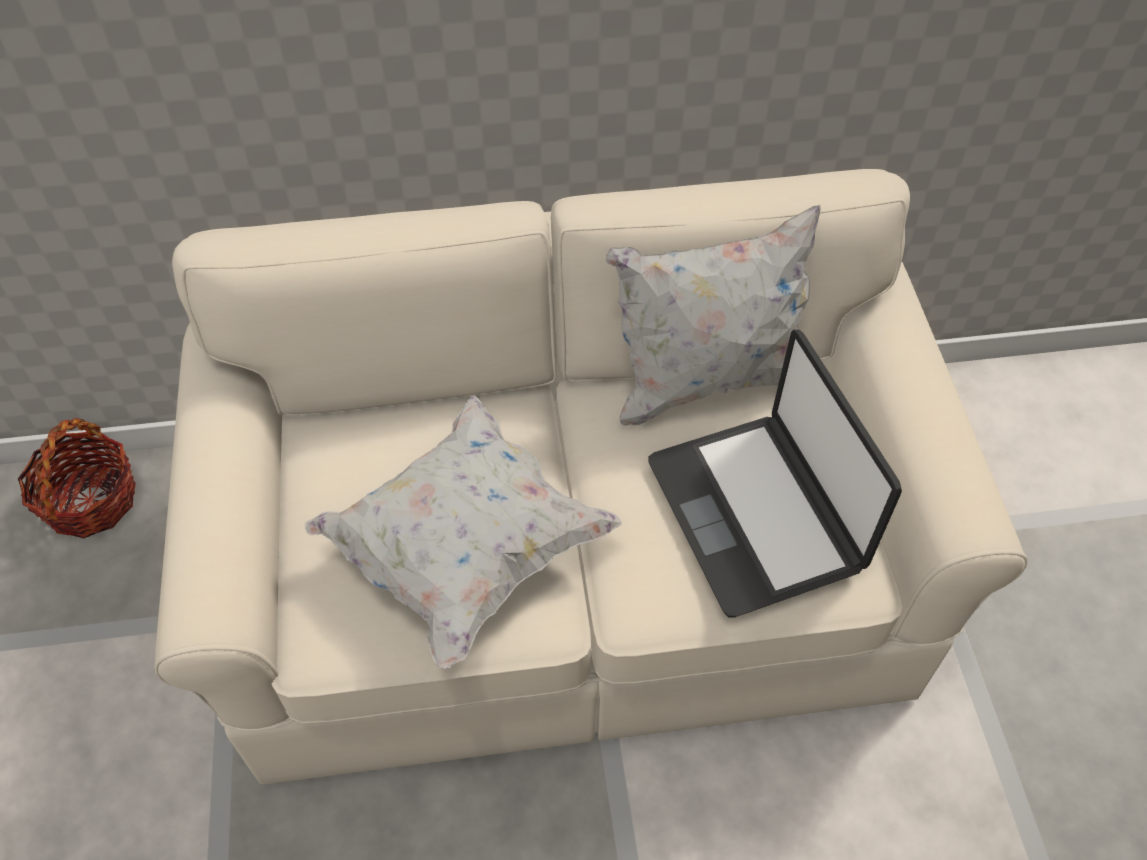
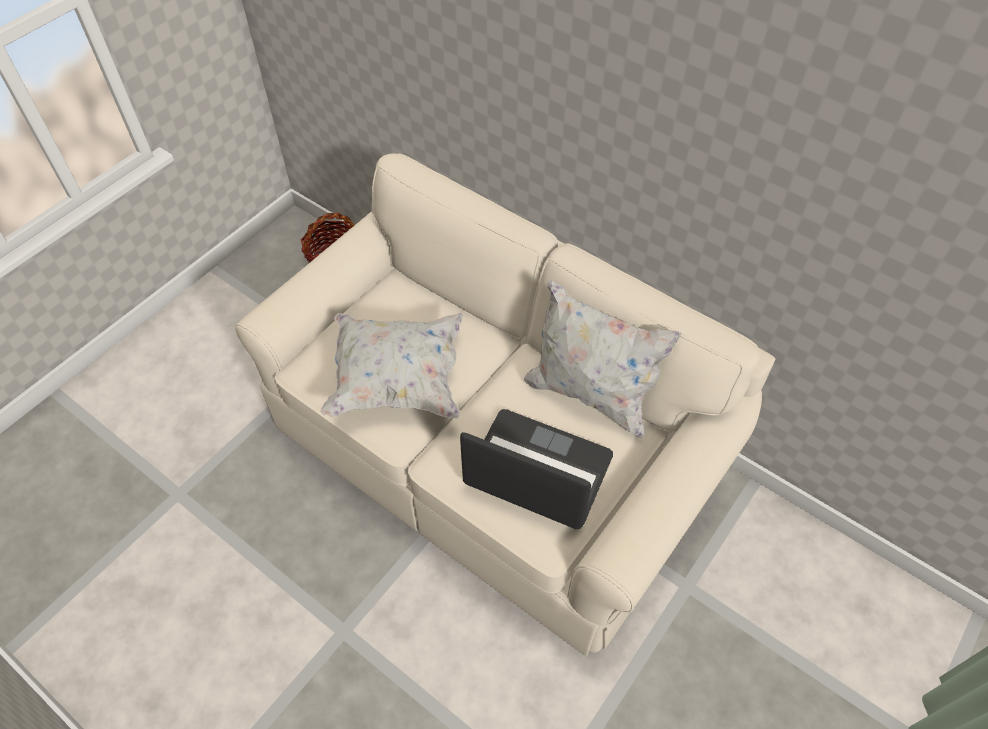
camera: 45 degrees right, 0 degrees up
(756, 514) = (537, 471): laptop -> laptop turned 90 degrees clockwise

